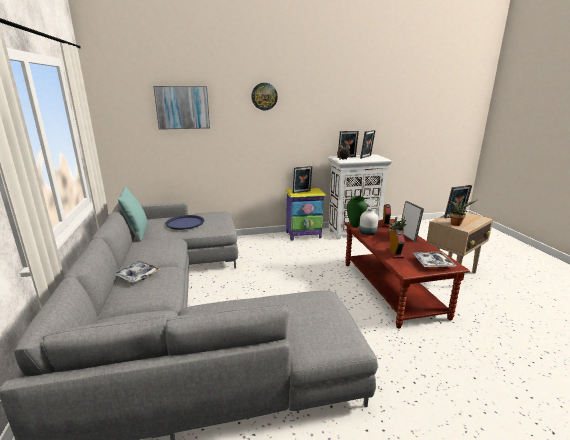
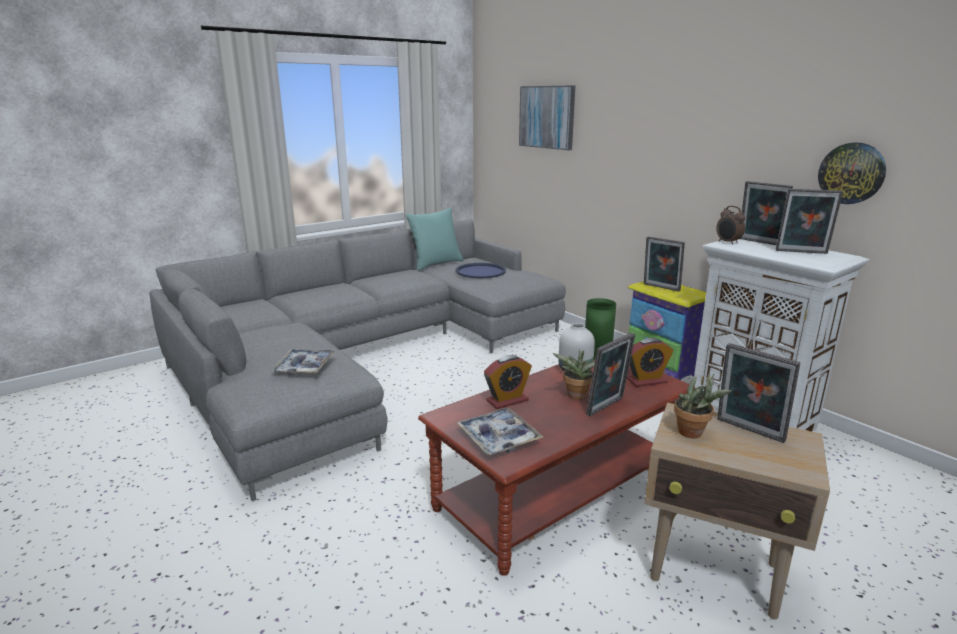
camera: 65 degrees right, 0 degrees up
(137, 275) = (337, 287): tray -> tray (304, 367)
(264, 96) = (647, 103): wall clock -> wall clock (851, 173)

